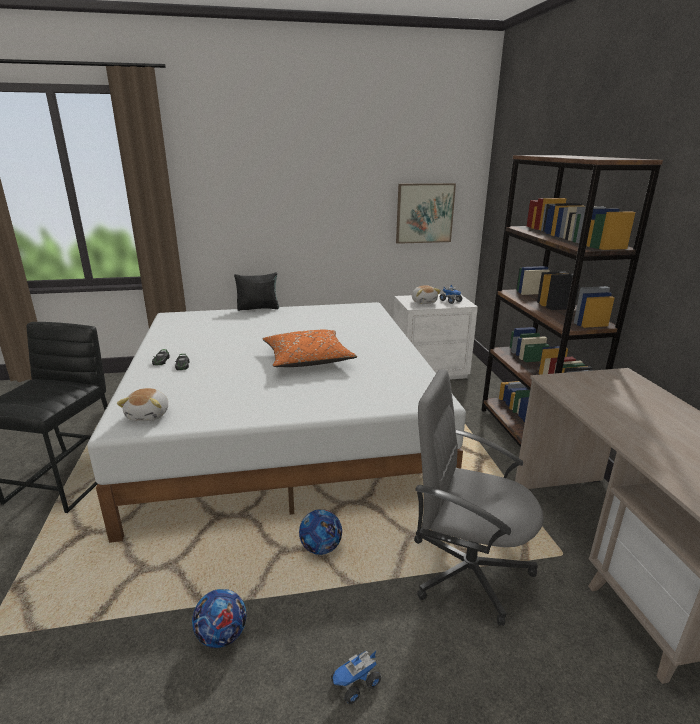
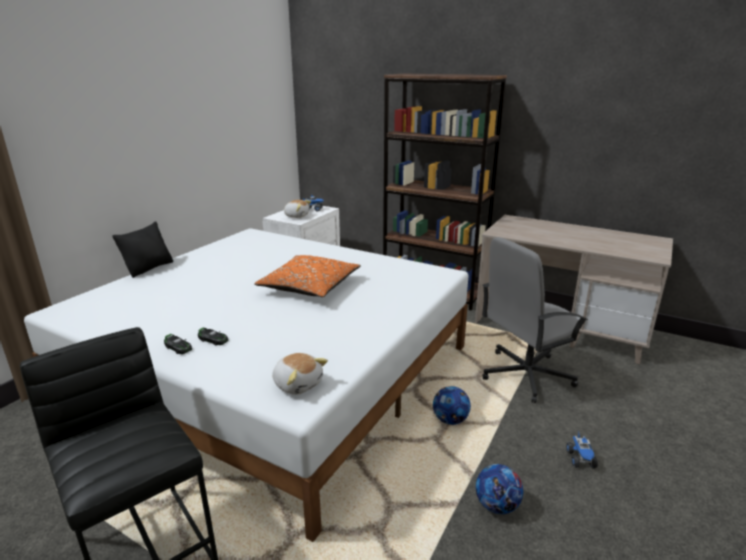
camera: 50 degrees left, 0 degrees up
(424, 213) = (258, 133): picture -> none

